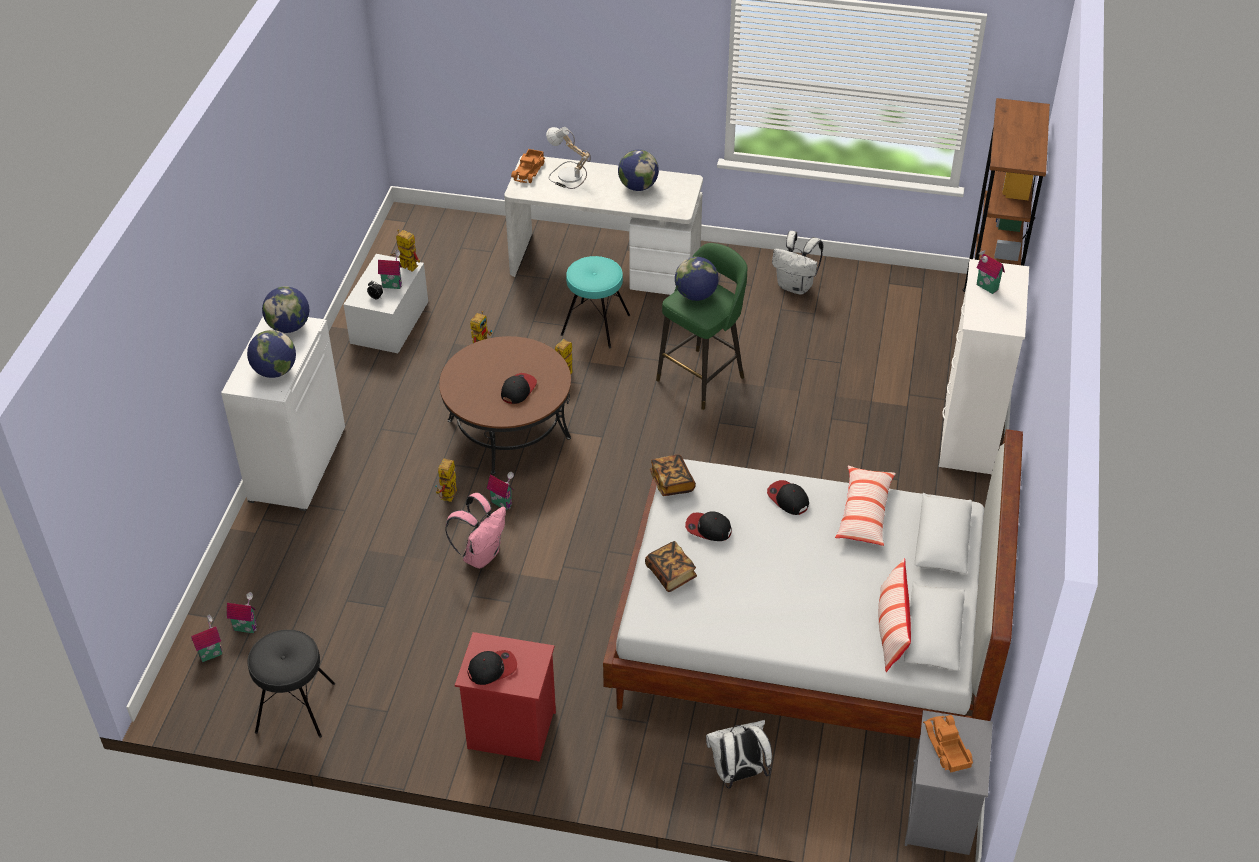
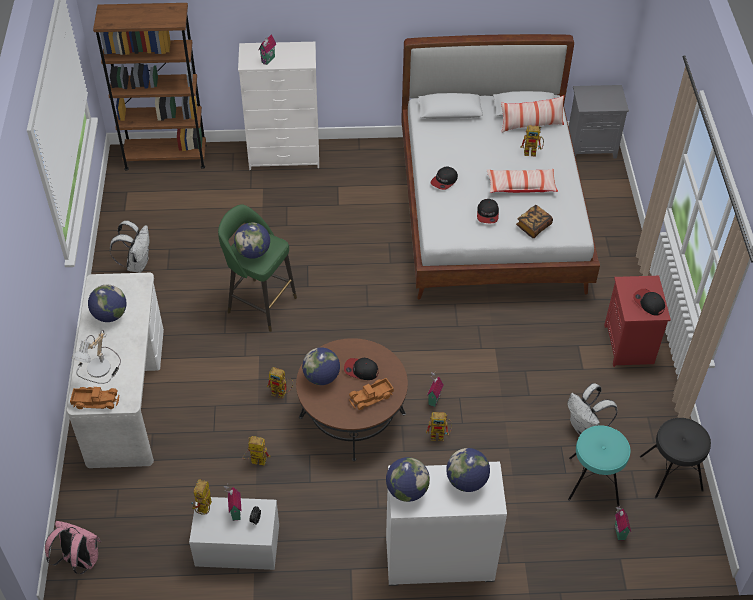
camera: 105 degrees left, 5 degrees up
(210, 654) = (653, 547): toy house -> none
(481, 555) = (489, 399): pink backpack -> pink backpack (80, 560)
(521, 357) = (321, 377): none -> globe
(595, 325) = (210, 385): turquoise stool -> turquoise stool (594, 481)
(672, 482) = (452, 239): book -> none
(738, 774) = (606, 230): white backpack -> white backpack (585, 429)
(827, 614) = (533, 152): none -> toy robot
(864, 512) = (441, 145): pillow -> pillow (521, 186)
(946, 747) = (599, 101): toy truck -> toy truck (371, 397)

